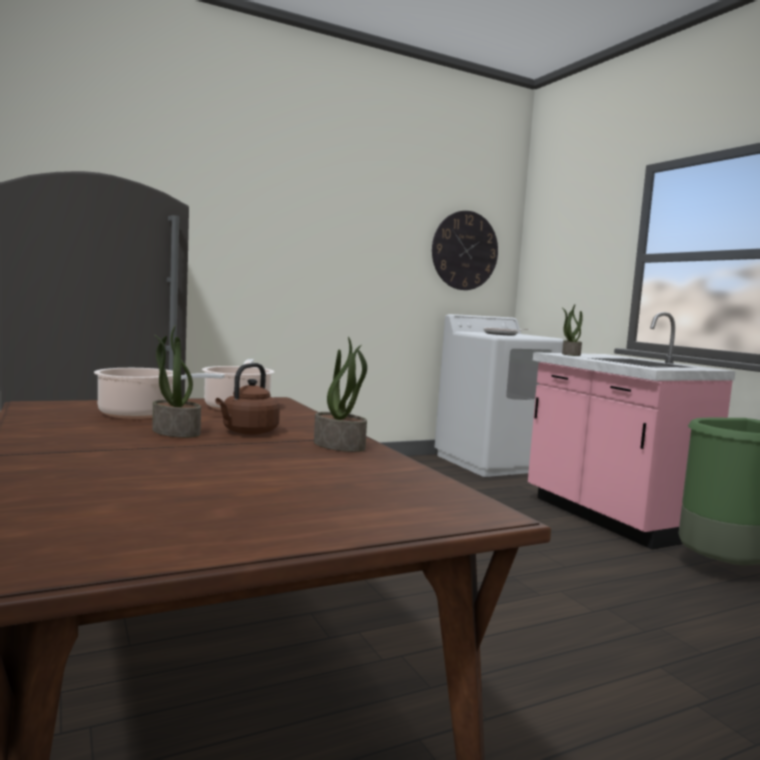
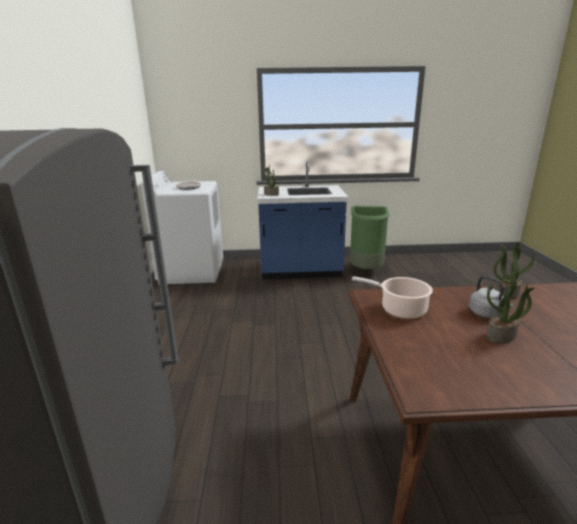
camera: 65 degrees left, 15 degrees up
(142, 414) = (446, 345): cooking pot -> none
(248, 432) = (487, 314): brown kettle -> grey kettle
(465, 250) = (133, 126): wall clock -> none
(610, 518) = (300, 271): pink counter -> blue counter

